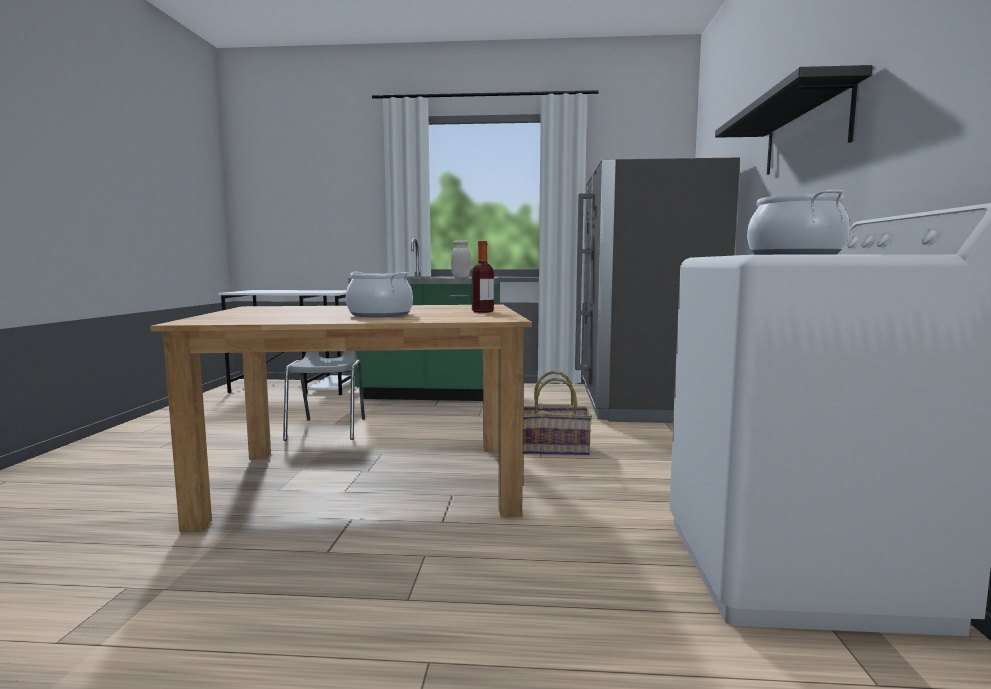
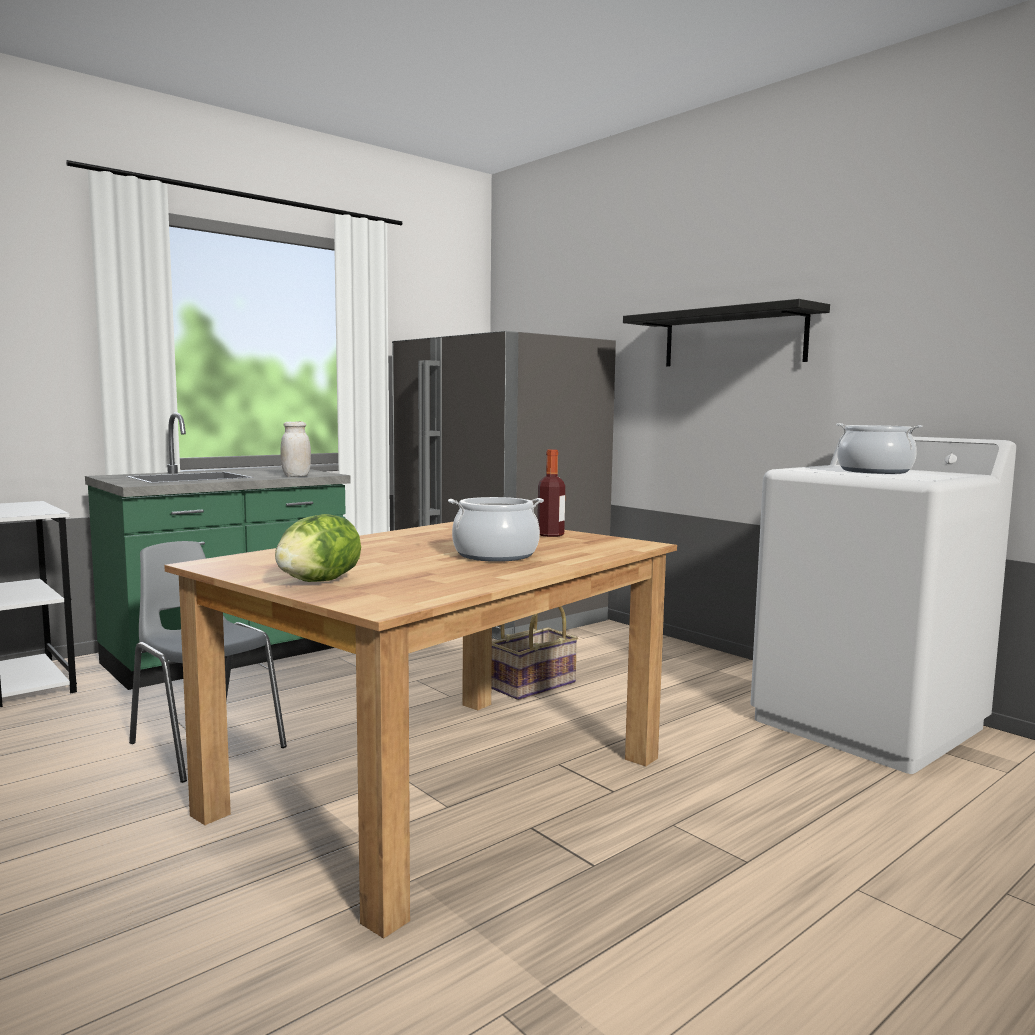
camera: 45 degrees left, 0 degrees up
(237, 314) = (318, 581): none -> lettuce

